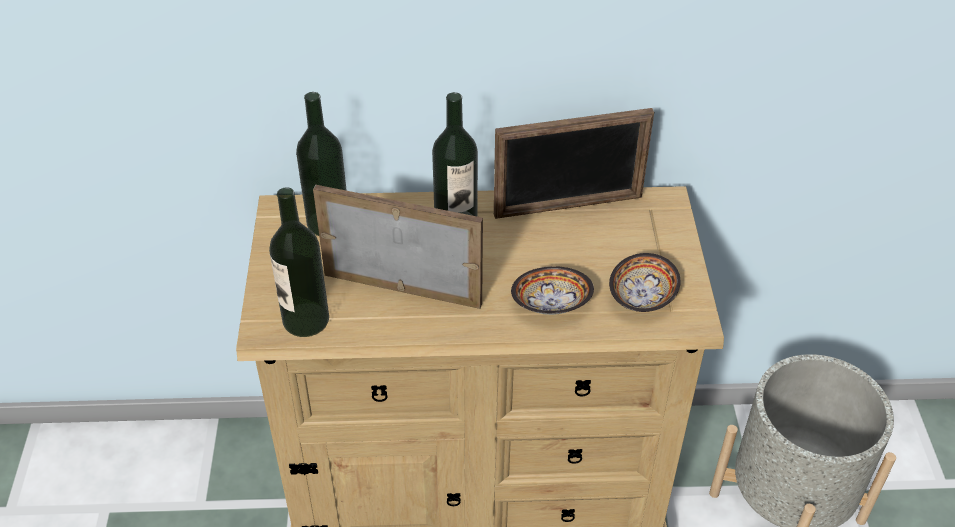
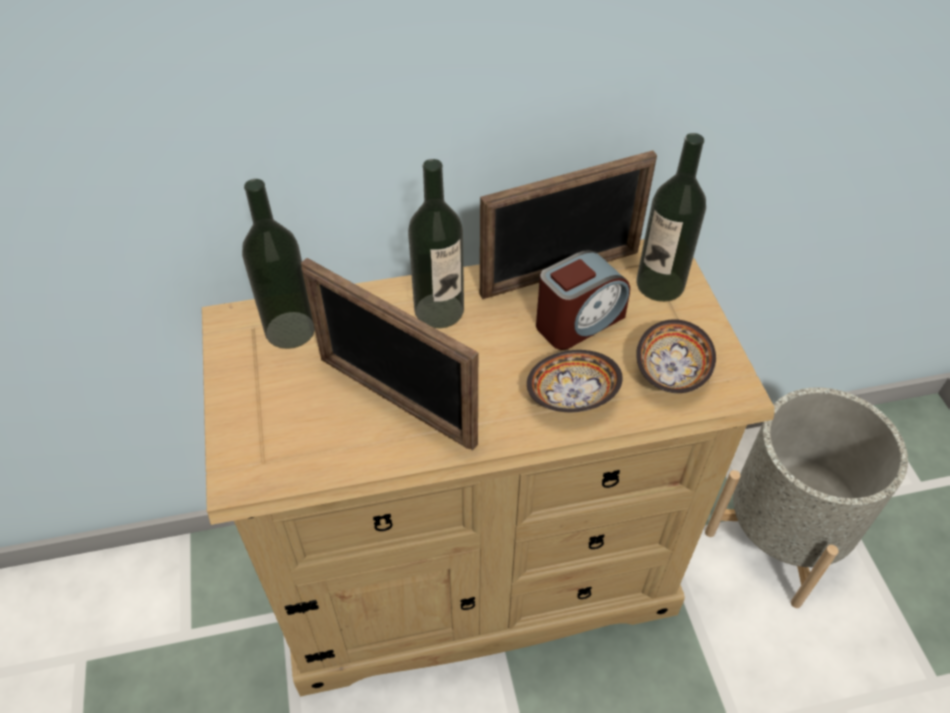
camera: 10 degrees left, 5 degrees up
(306, 320) = (287, 459): bottle -> bottle (660, 284)
(402, 288) = (395, 400): picture frame -> picture frame turned 150 degrees counterclockwise
(573, 247) = (578, 321): none -> alarm clock

